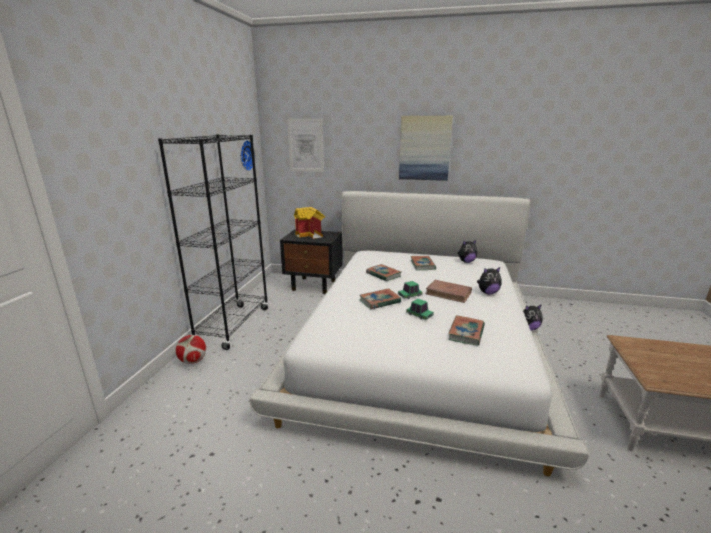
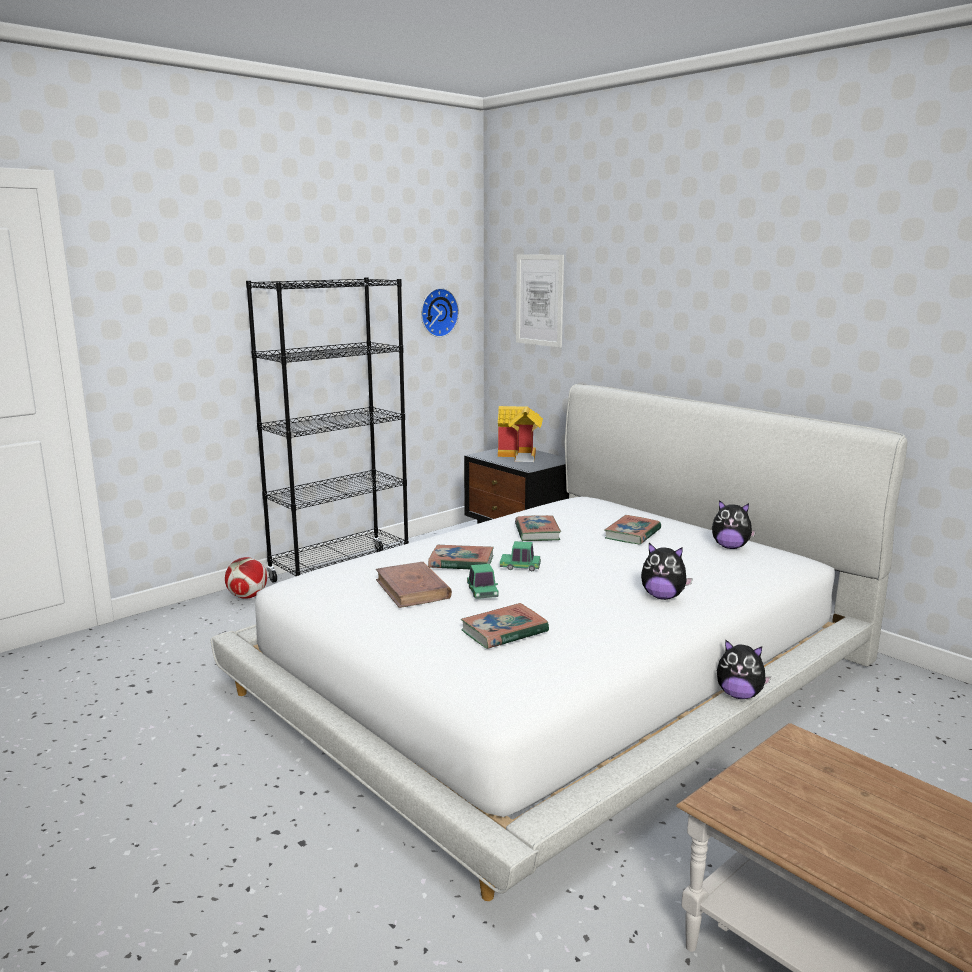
camera: 35 degrees right, 5 degrees down
(425, 148) = (719, 313): picture -> none
(448, 293) = (589, 580): brown book -> brown book (412, 589)

